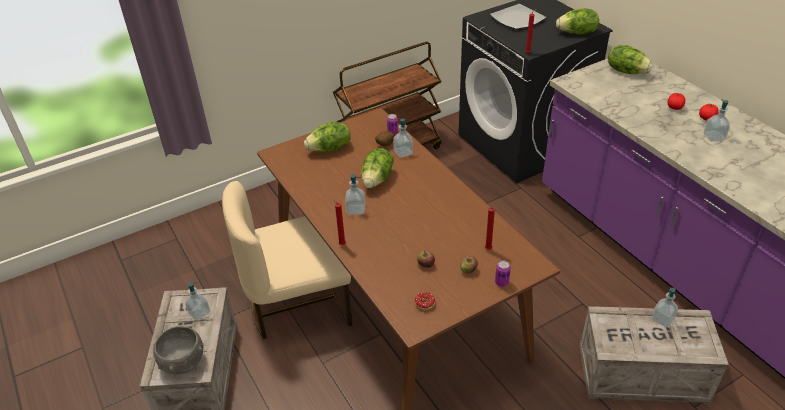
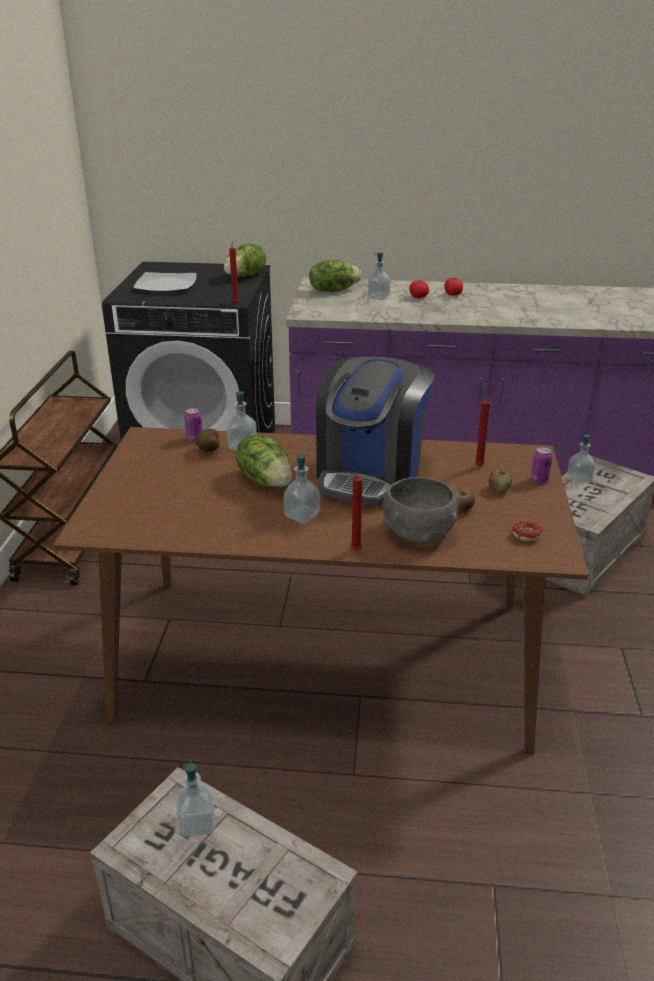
camera: 55 degrees left, 10 degrees down
(183, 361) = (281, 891): grey bowl -> grey bowl (418, 533)
(298, 305) = (227, 749): beige chair -> none
(330, 149) = (151, 488): lettuce -> none
(427, 211) = (370, 474): none -> coffee machine
(714, 137) = (481, 302): soap dispenser -> soap dispenser (378, 297)

